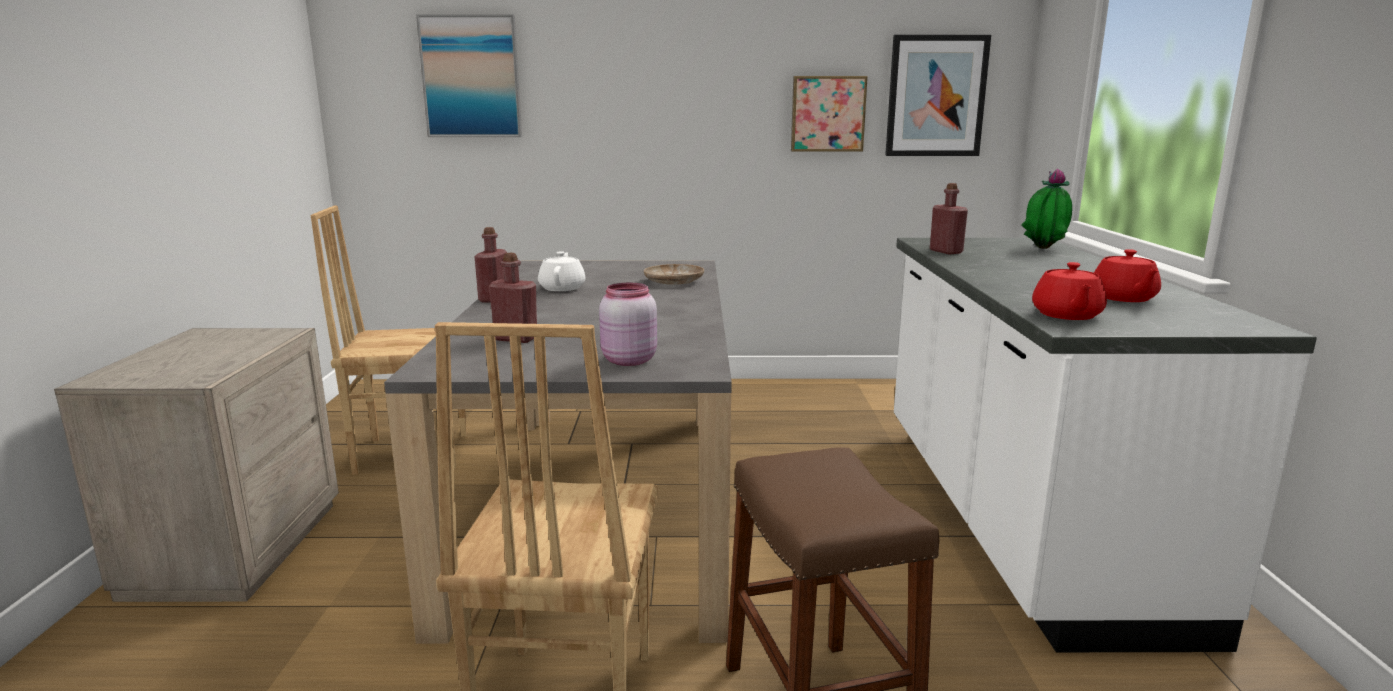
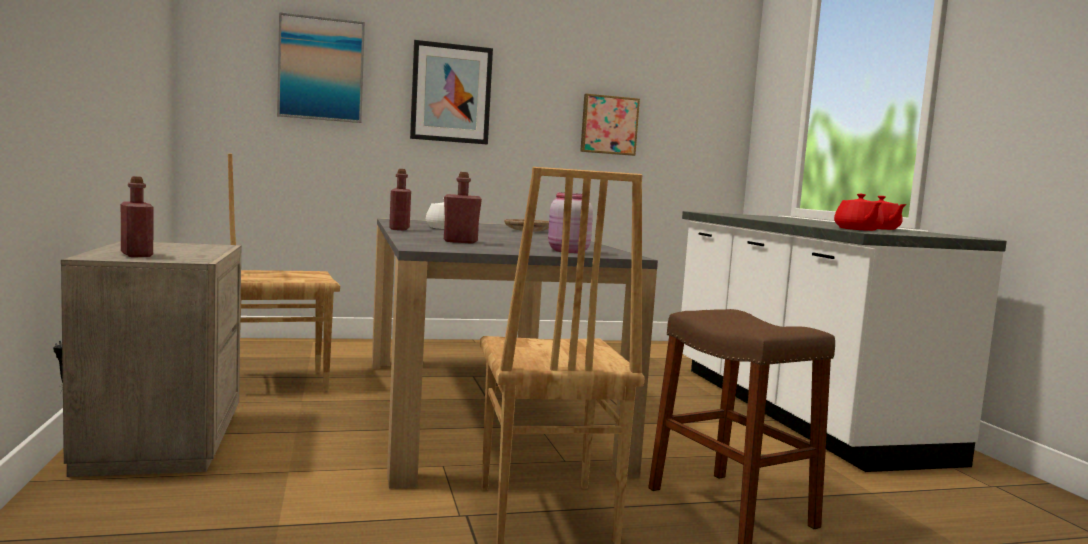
camera: 15 degrees left, 10 degrees down
(936, 96) = (686, 119): picture -> picture (451, 93)
(946, 251) = (730, 215): red bottle -> red bottle (137, 255)
(1043, 249) = (792, 218): potted plant -> none

